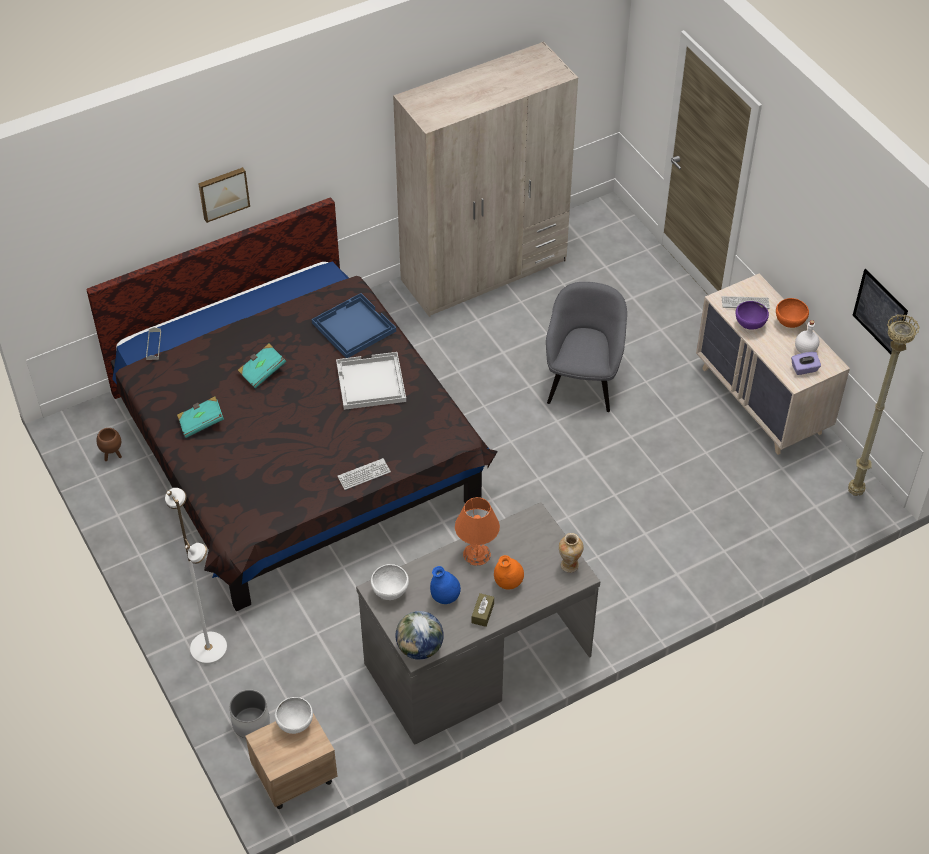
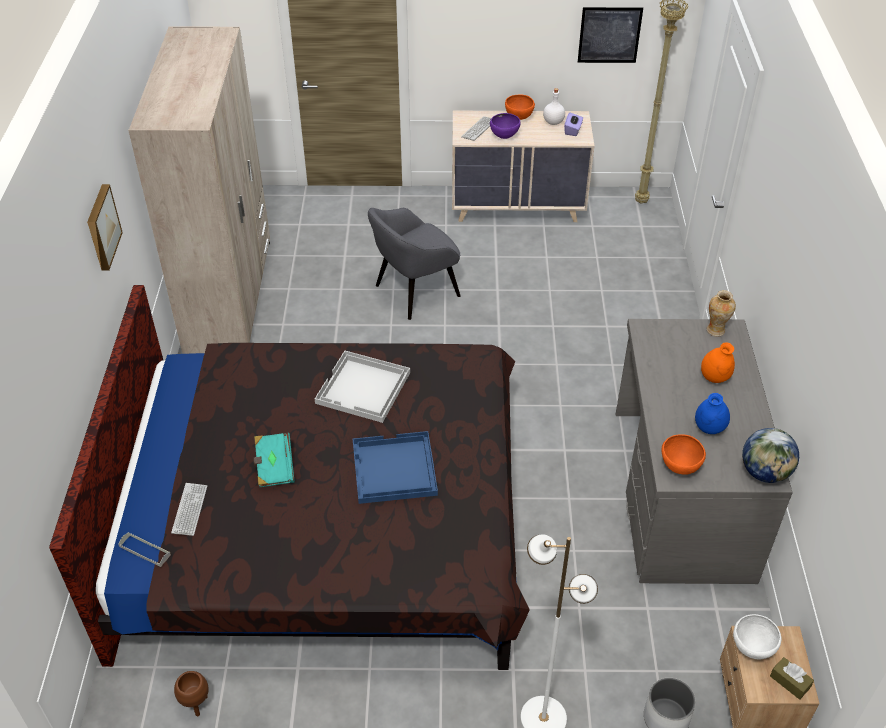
camera: 60 degrees left, 5 degrees down
(201, 422) = (302, 551): turquoise book -> none
(223, 193) = (81, 331): picture -> picture (101, 227)
(353, 327) = (277, 372): blue tray -> blue tray (393, 469)
(364, 474) = (482, 441): keyboard -> keyboard (190, 510)
(390, 592) = (679, 467): white bowl -> orange bowl
(477, 554) = (667, 385): orange table lamp -> none
(482, 613) = (743, 409): brown tissue box -> brown tissue box (789, 682)
(583, 382) = (415, 291): grey armchair -> grey armchair turned 75 degrees counterclockwise

